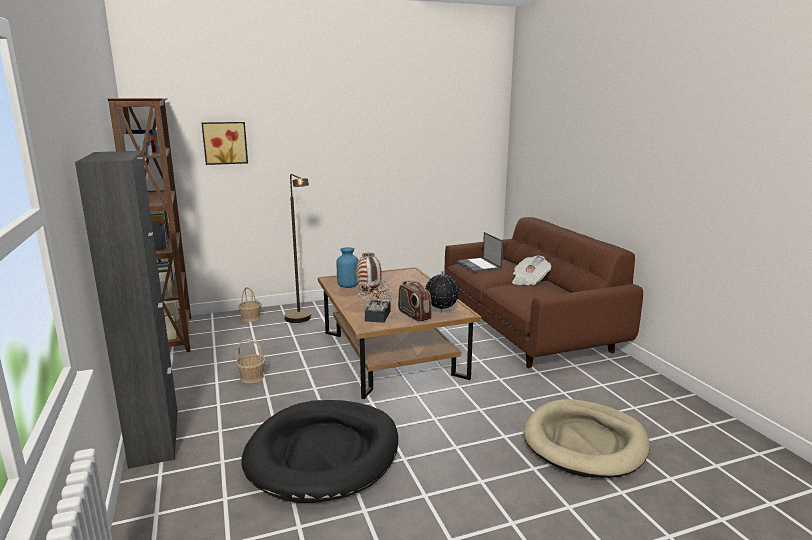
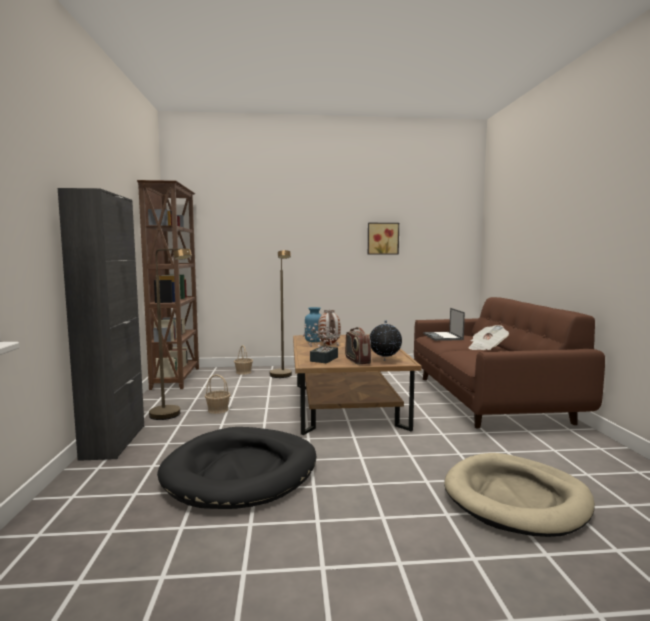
camera: 15 degrees right, 10 degrees down
(201, 392) = (171, 416): none -> brown floor lamp
(225, 143) = (236, 228): picture -> picture (382, 238)

